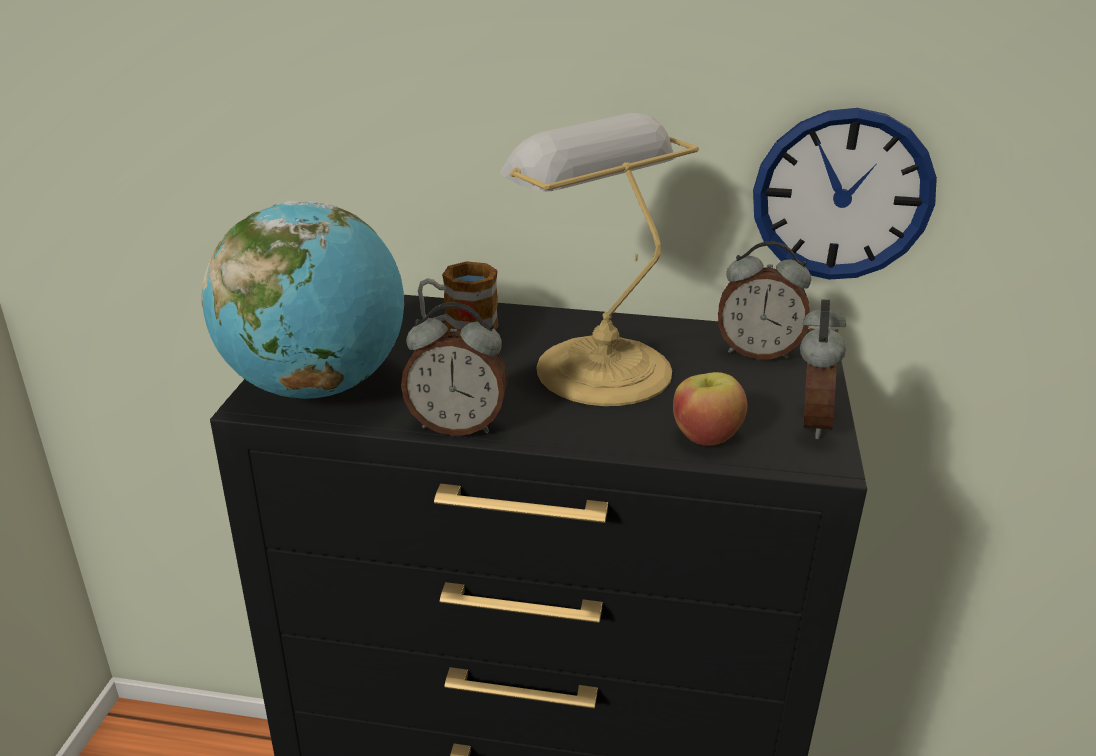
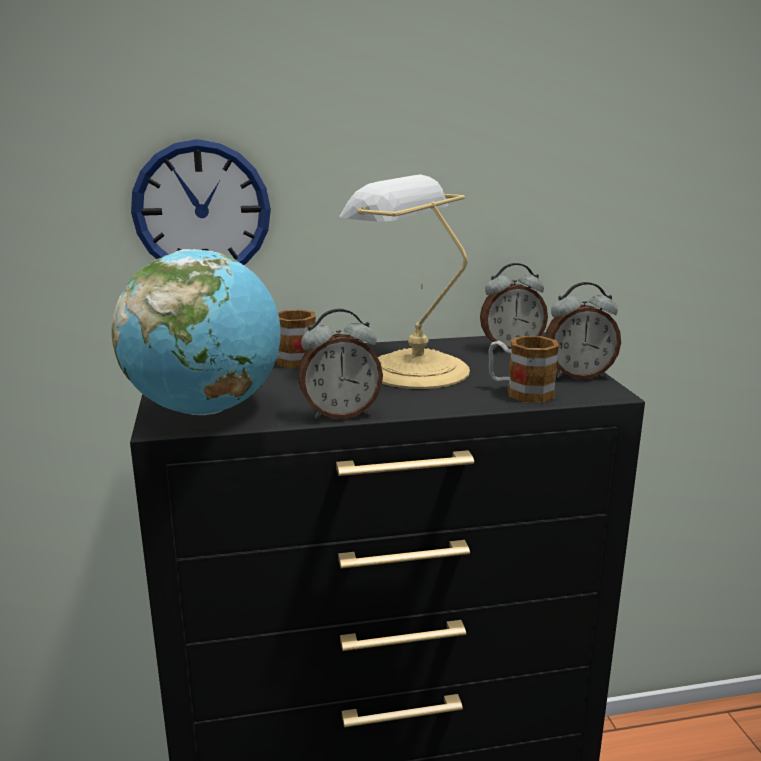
camera: 20 degrees left, 10 degrees down
(705, 435) = (520, 392): apple -> mug
(809, 421) = (578, 375): alarm clock -> alarm clock turned 90 degrees clockwise
(842, 196) = (541, 234): wall clock -> wall clock (202, 210)

